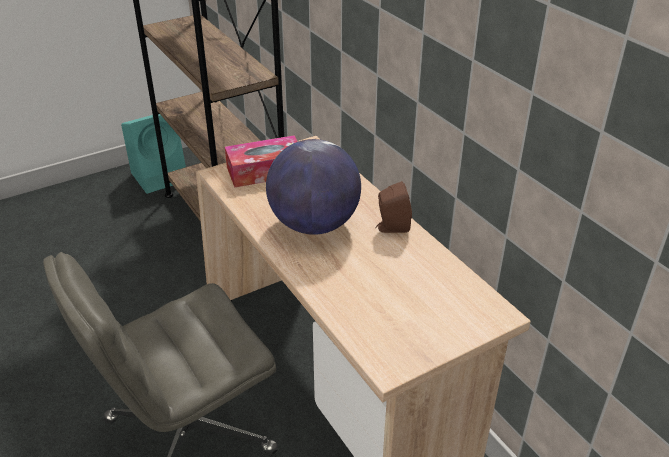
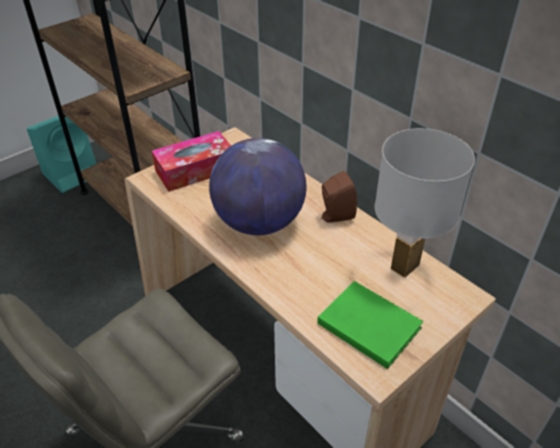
camera: 10 degrees left, 5 degrees up
(393, 325) = (367, 323): none -> green book
(446, 281) = (405, 267): none -> white table lamp

